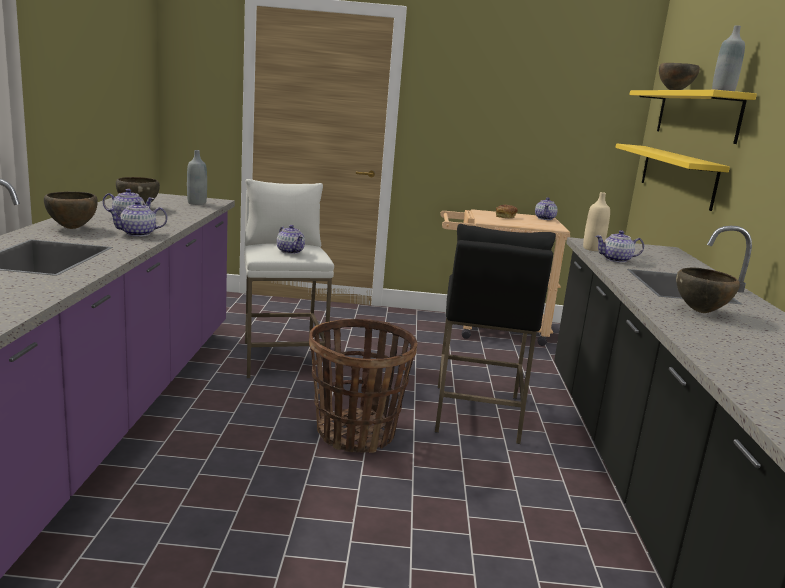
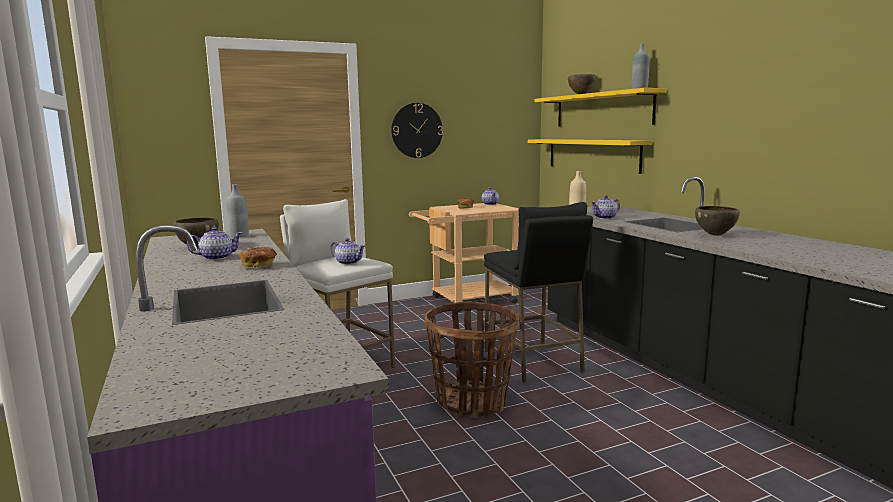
camera: 25 degrees left, 5 degrees down
(73, 228) = (187, 274): brown bowl -> none
(138, 234) = (259, 266): teapot -> bread
(468, 115) = (417, 130): none -> wall clock

